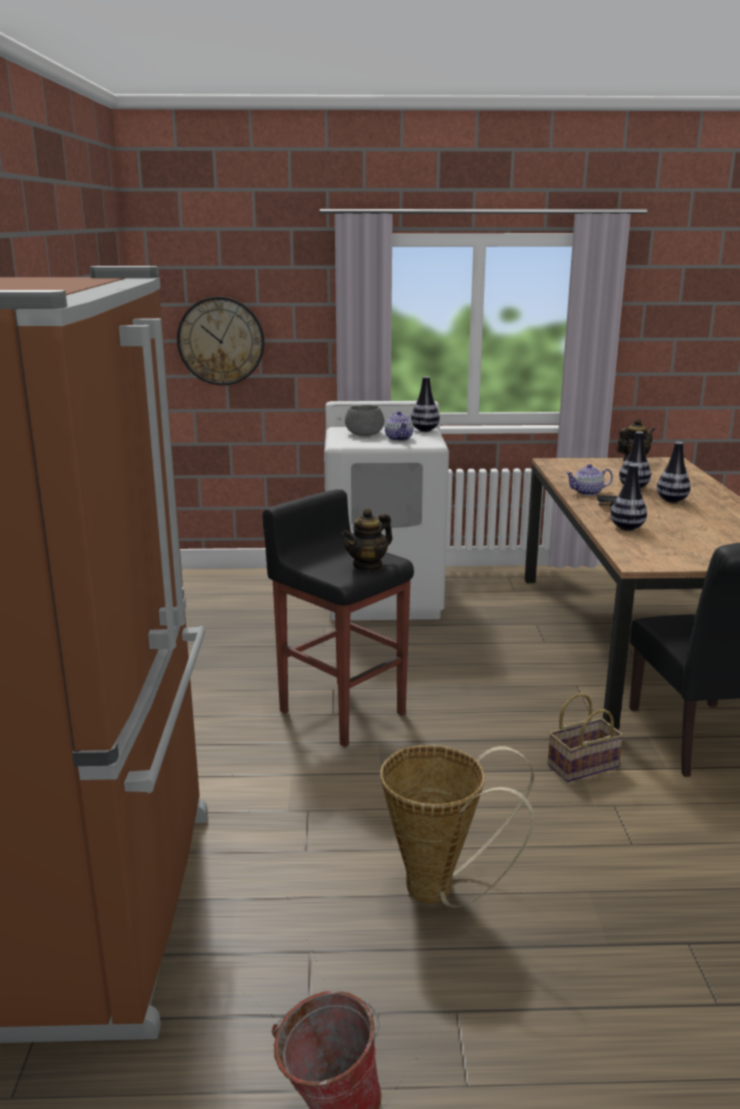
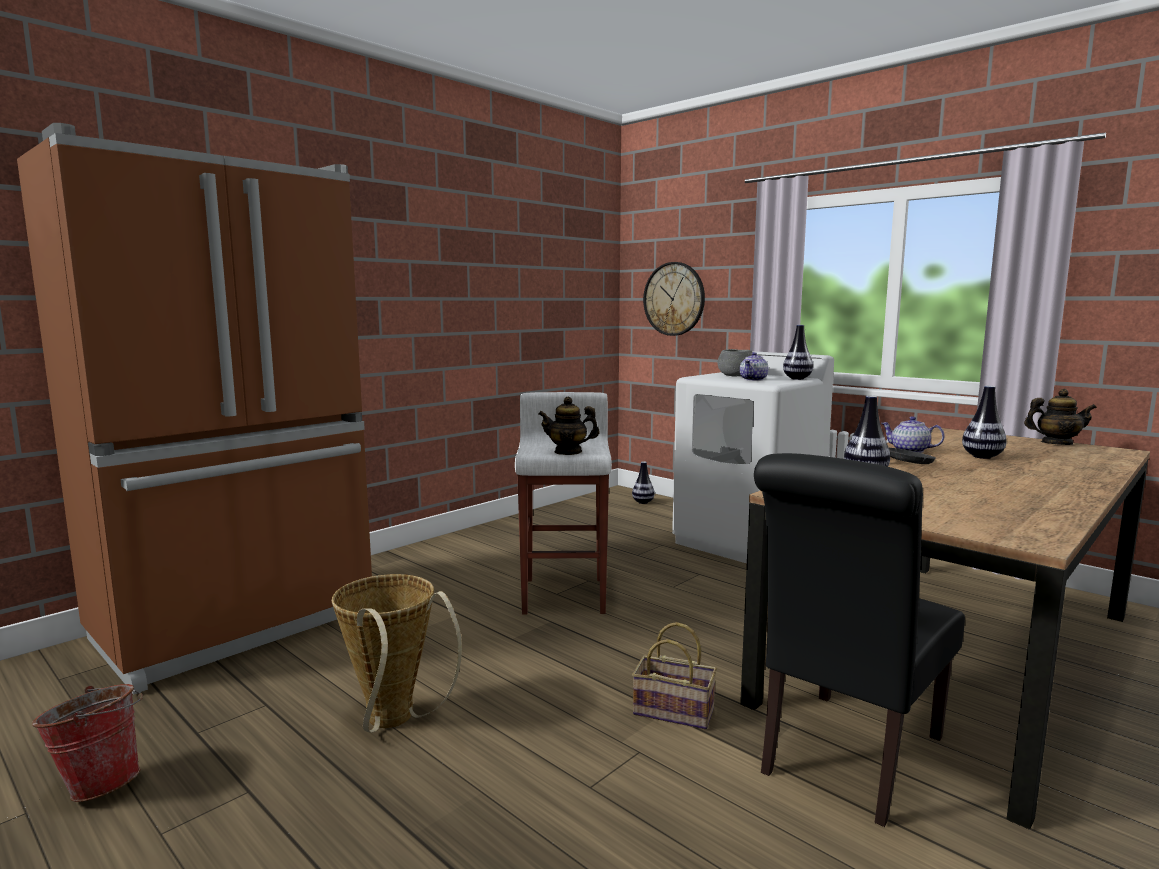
camera: 45 degrees right, 10 degrees down
(342, 711) = (565, 594): black stool -> white stool
(672, 500) = (1001, 471): vase -> vase (643, 502)

